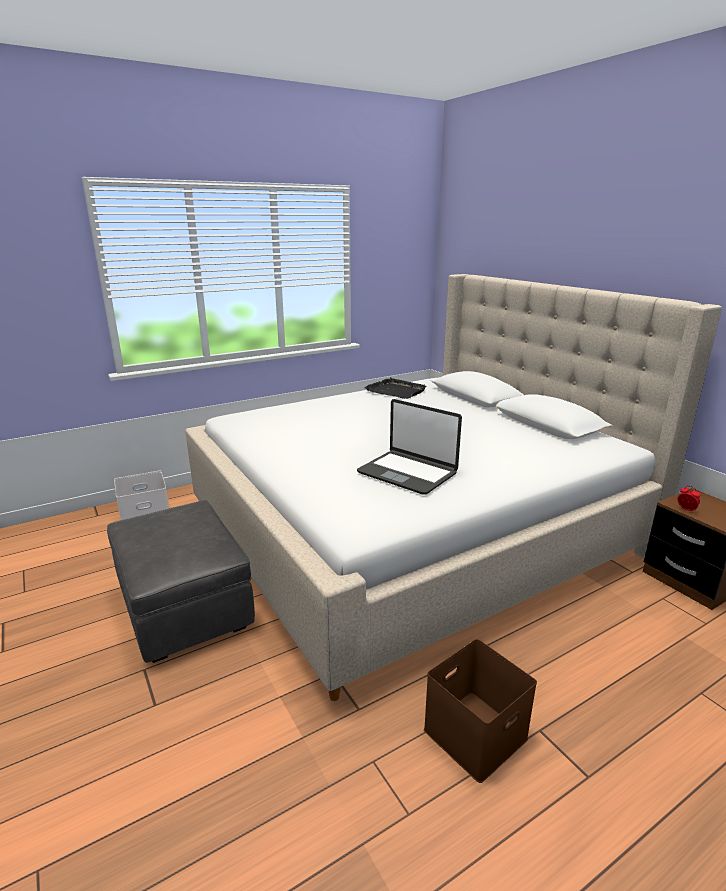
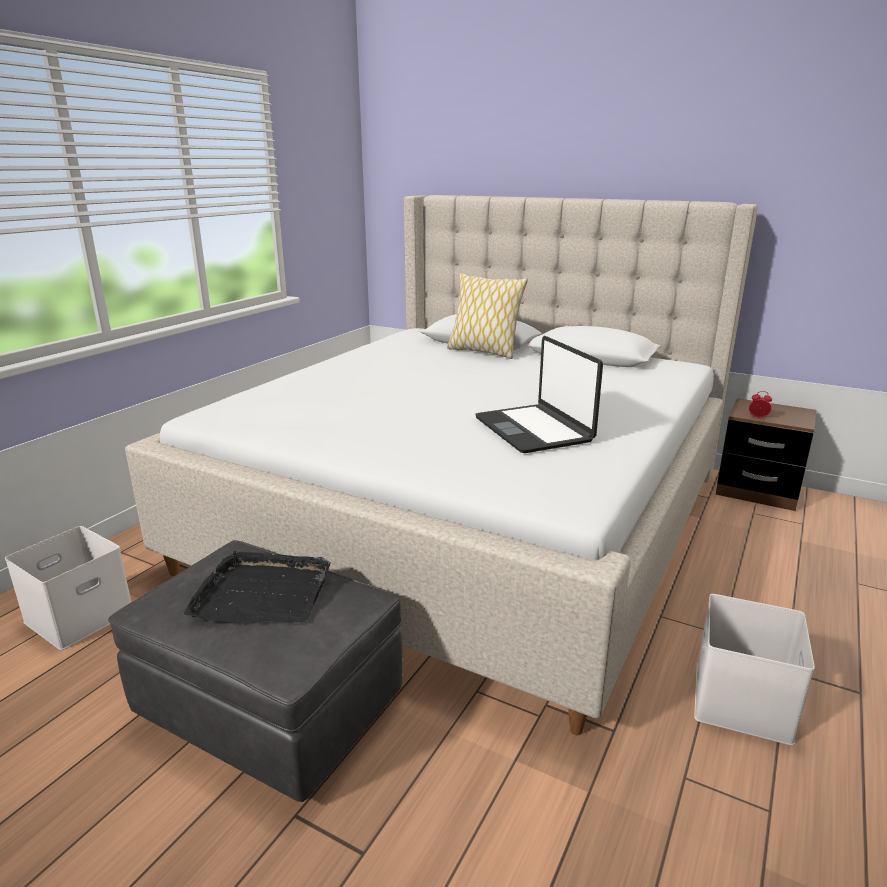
camera: 30 degrees left, 0 degrees up
(396, 391) = (384, 349): black tray -> black tray (263, 592)
(408, 473) = (534, 430): laptop -> laptop turned 60 degrees clockwise
(465, 405) = (484, 352): none -> pillow
(475, 732) = (739, 698): brown storage box -> white storage box

